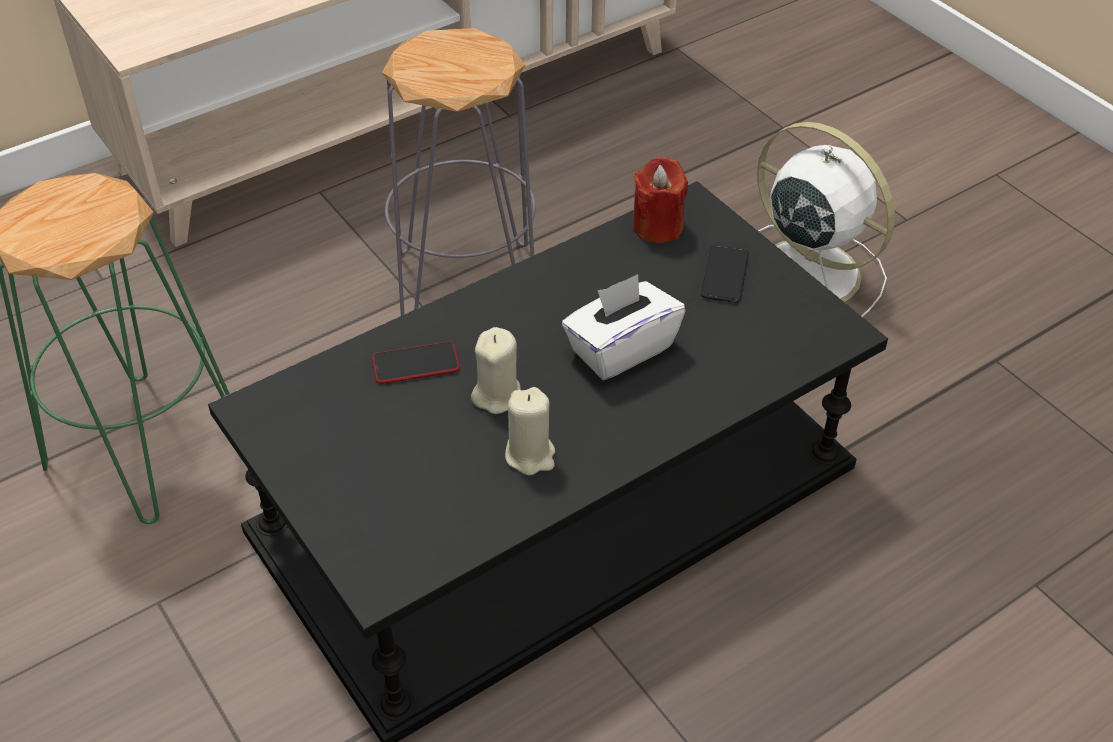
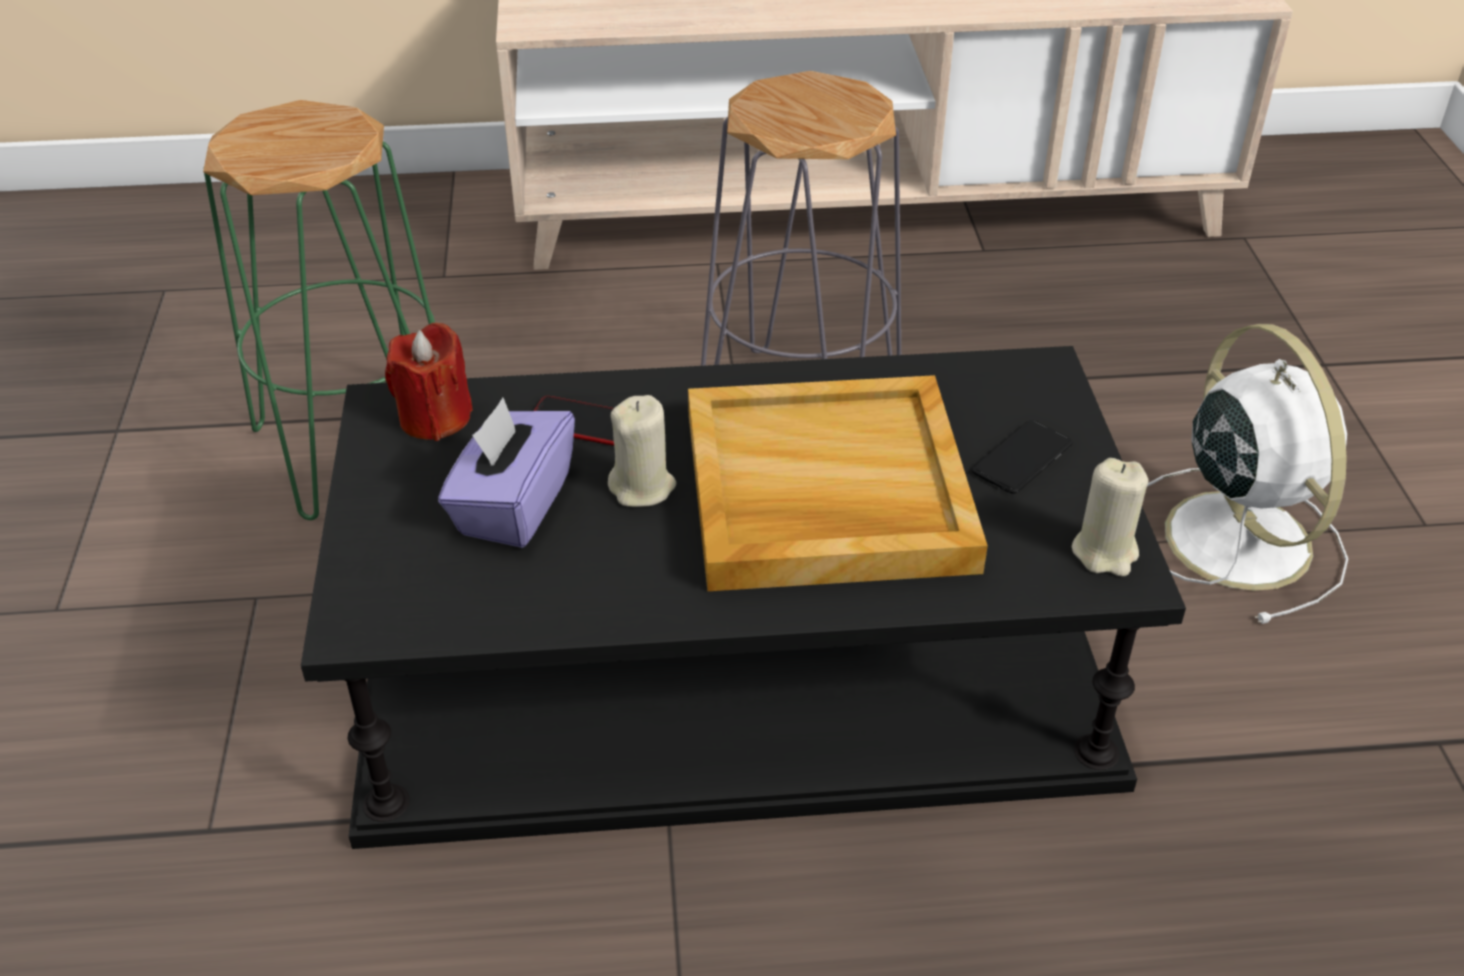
camera: 30 degrees right, 5 degrees down
(417, 446) = (513, 506): none -> purple tissue box
(530, 455) = (625, 563): beige candle -> beige candle (1105, 552)
(620, 349) = (825, 492): white tissue box -> beige tray
(657, 226) = (980, 378): red candle -> red candle (435, 418)

